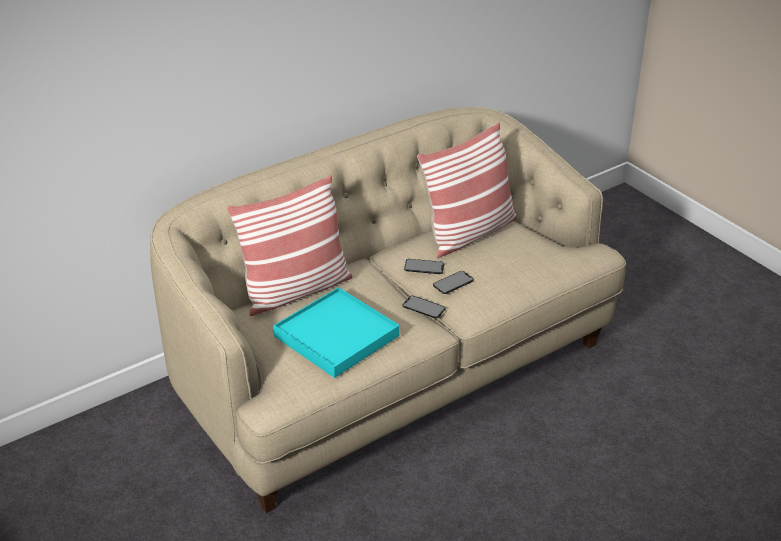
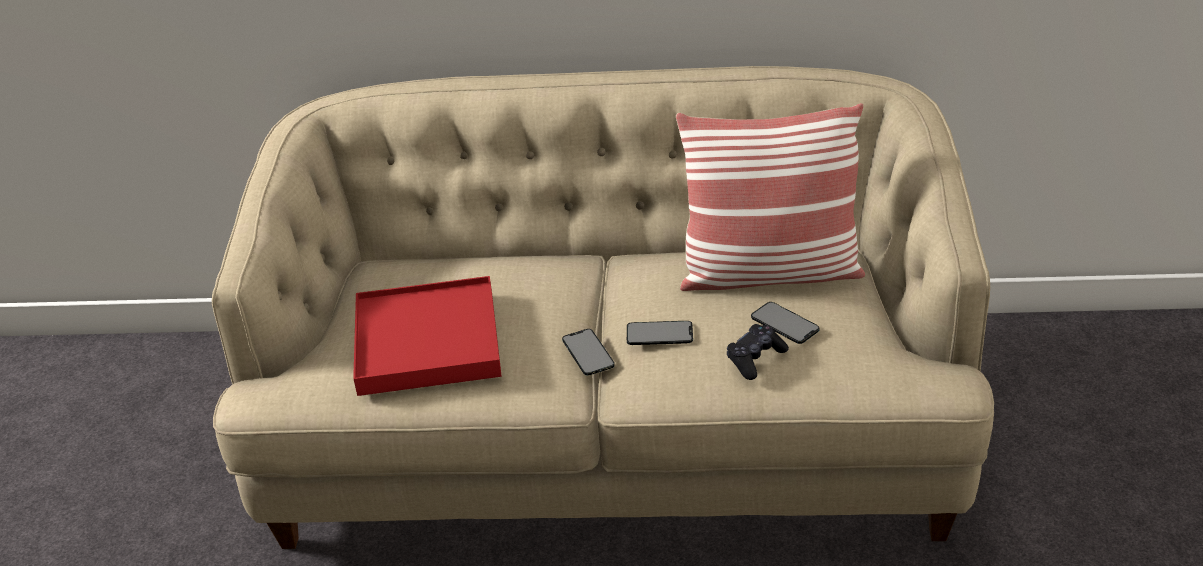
camera: 40 degrees right, 0 degrees up
(295, 290) = (459, 262): pillow -> none
(336, 336) = (427, 341): turquoise tray -> red tray
(424, 267) = (648, 295): phone -> phone (784, 323)
(513, 276) = (755, 359): none -> black game controller

